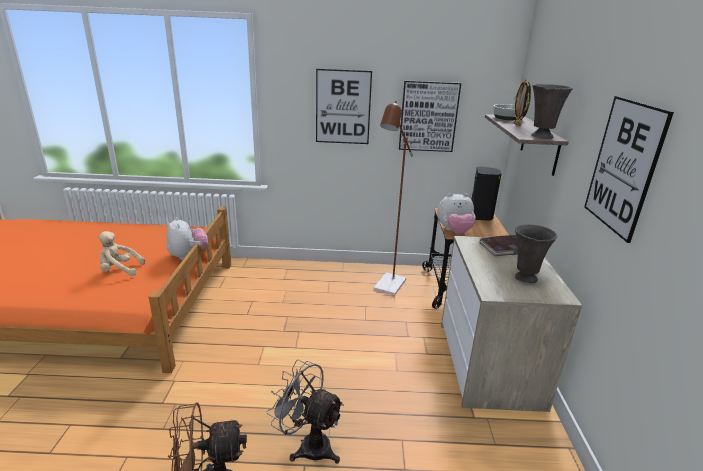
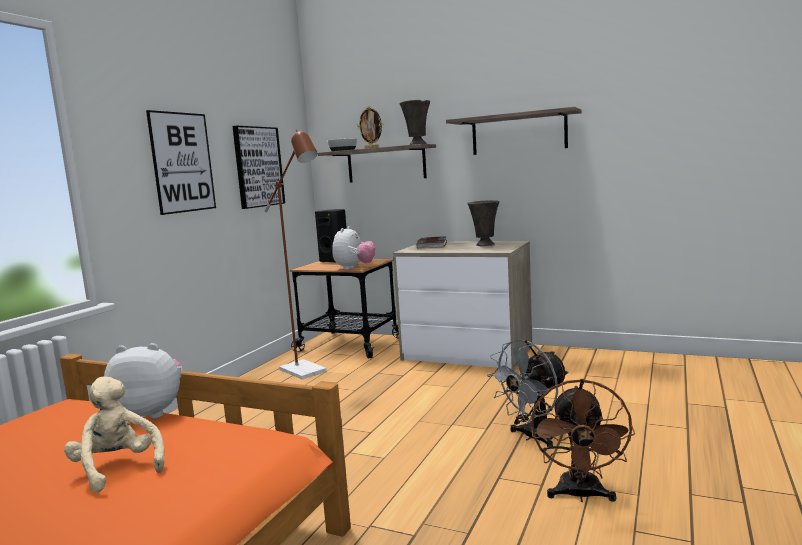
camera: 65 degrees left, 15 degrees down
(120, 270) = (118, 469): beige plush toy -> beige plush toy turned 120 degrees clockwise
(623, 166) = (518, 133): picture -> shelf

